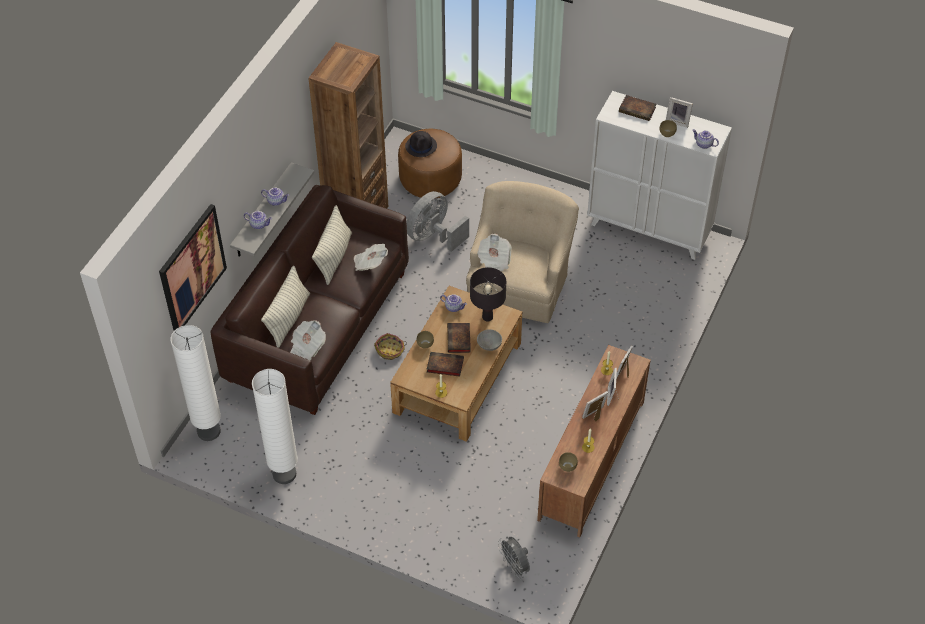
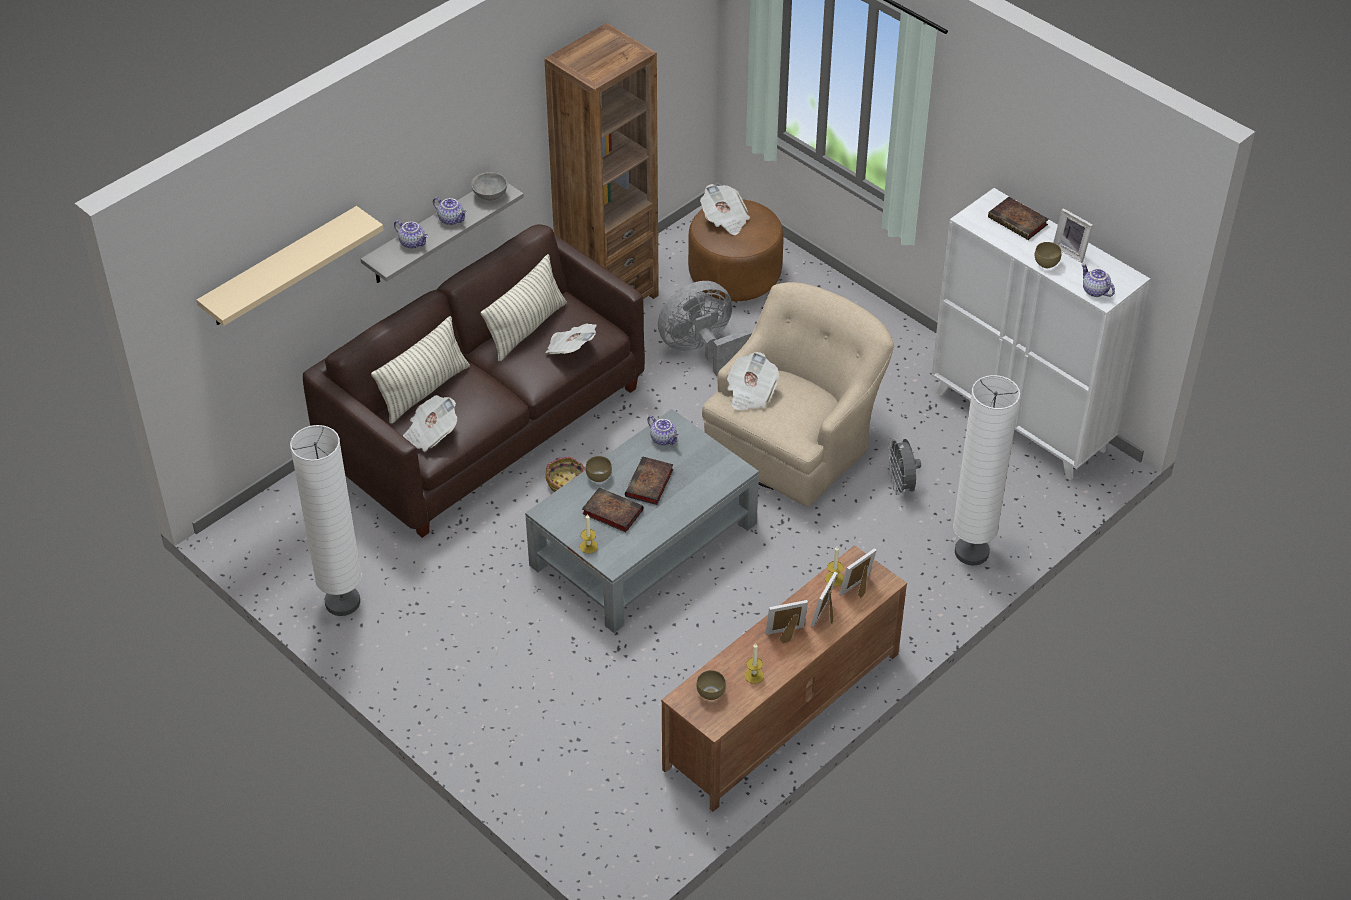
camera: 20 degrees right, 5 degrees down
(192, 268) = (281, 268): picture -> beige shelf
(209, 431) = (271, 518): white floor lamp -> white floor lamp (971, 552)
(421, 146) = (725, 220): black hat -> newspaper
(458, 377) = (644, 544): brown coffee table -> grey coffee table
(487, 317) = (704, 465): black table lamp -> none
(489, 346) = (688, 504): grey bowl -> grey bowl (489, 196)
(515, 567) = (599, 823): grey fan -> grey fan (901, 486)

